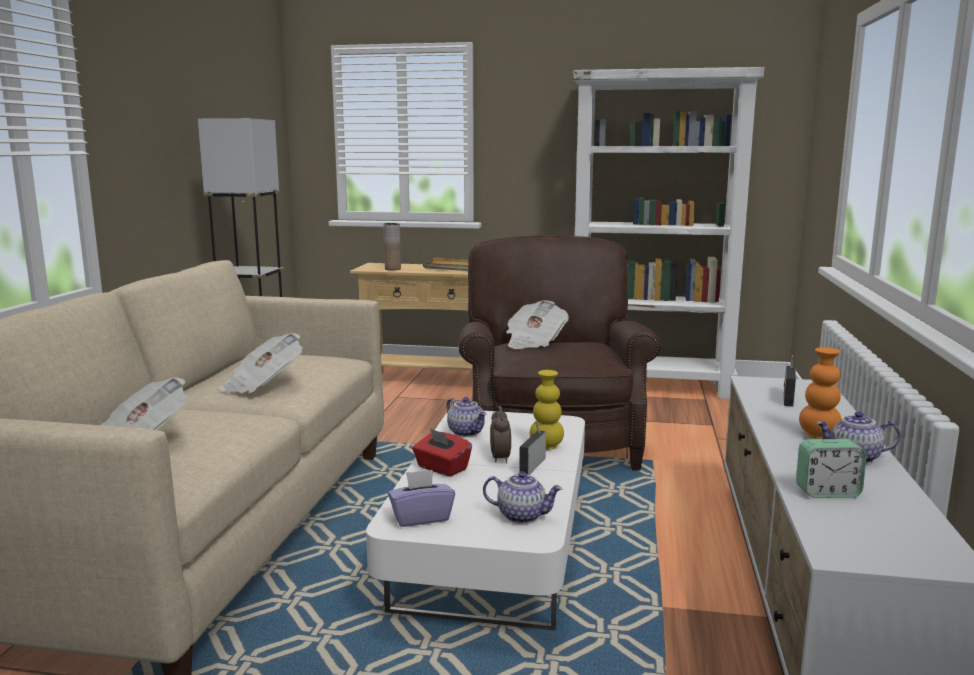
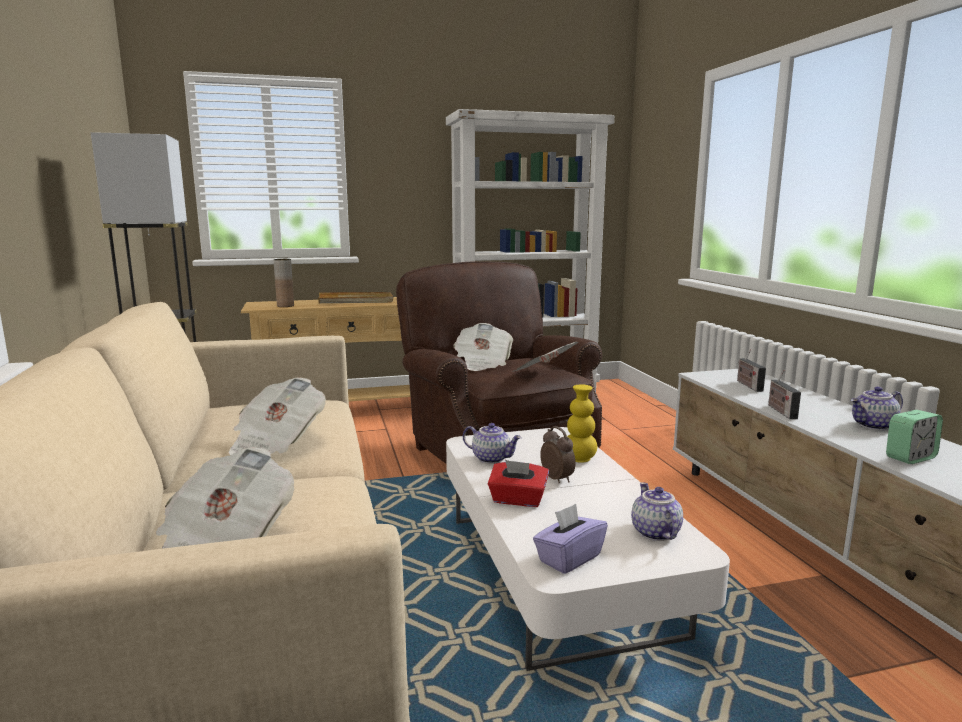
camera: 25 degrees left, 0 degrees up
(522, 515) = (654, 532): teapot -> teapot turned 90 degrees counterclockwise
(533, 465) = (593, 480): radio -> radio (780, 411)
(576, 360) = (544, 374): none -> newspaper
(818, 435) = (820, 412): orange vase -> none

